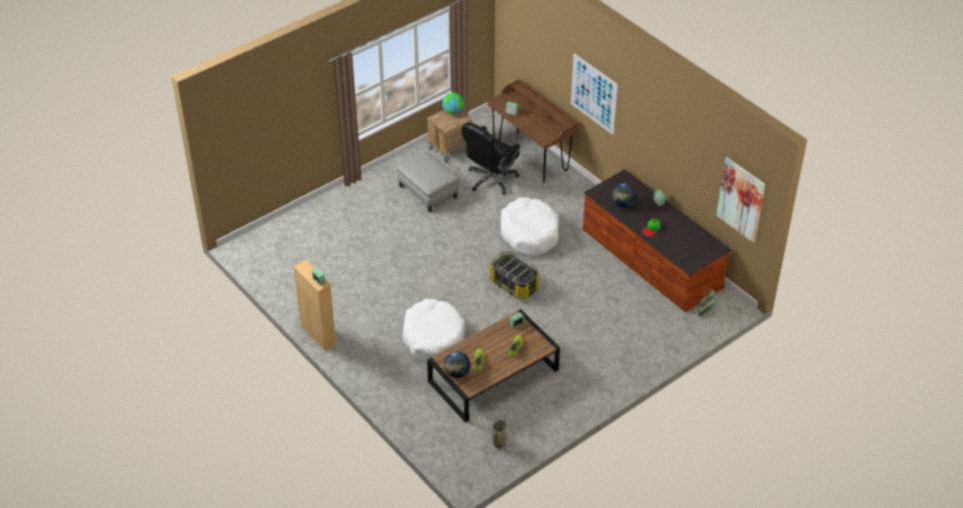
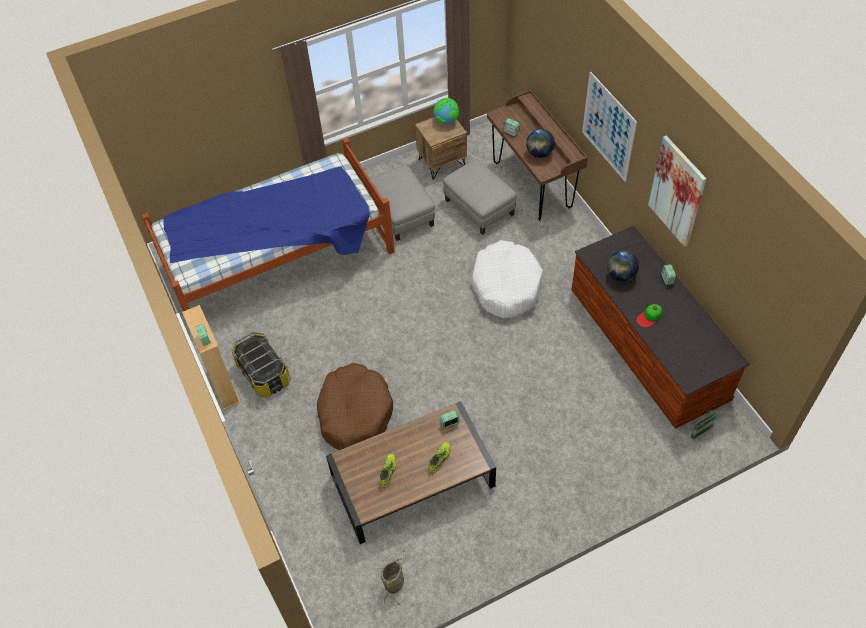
camera: 15 degrees right, 10 degrees up
(334, 239) = (279, 259): none -> bed
(433, 338) = (354, 413): white dog bed -> brown dog bed
(457, 373) = (356, 484): globe -> globe (539, 153)
(491, 179) = (479, 207): black office chair -> grey ottoman
(514, 284) = (471, 353): storage box -> storage box (264, 373)
(741, 199) = (774, 311): picture -> picture (677, 191)

